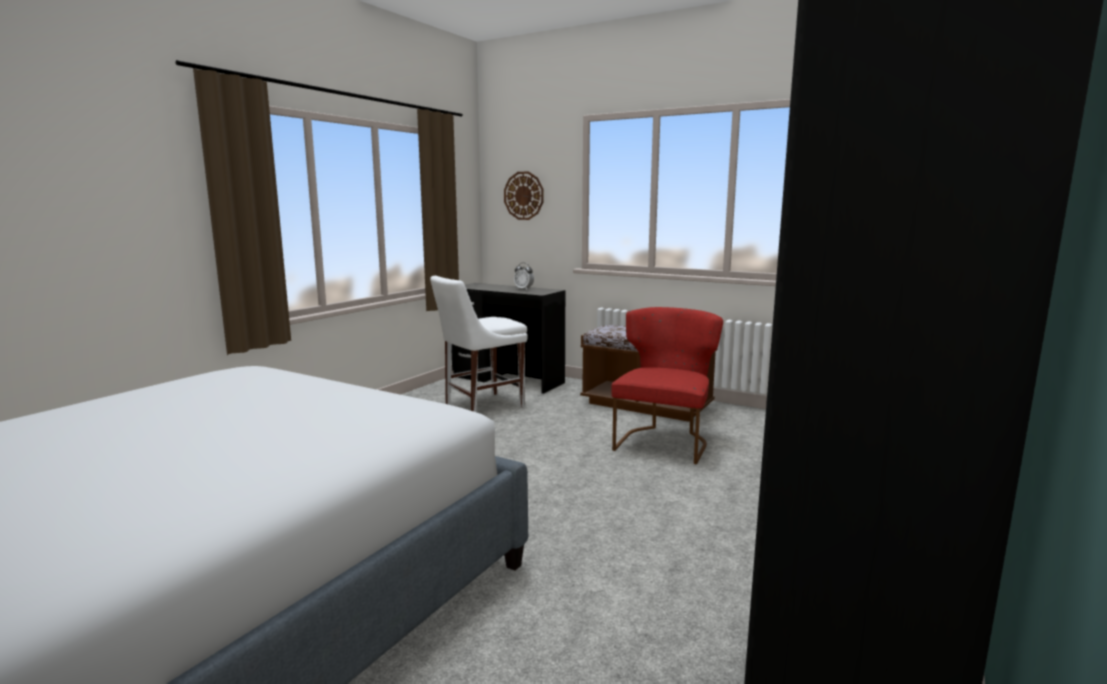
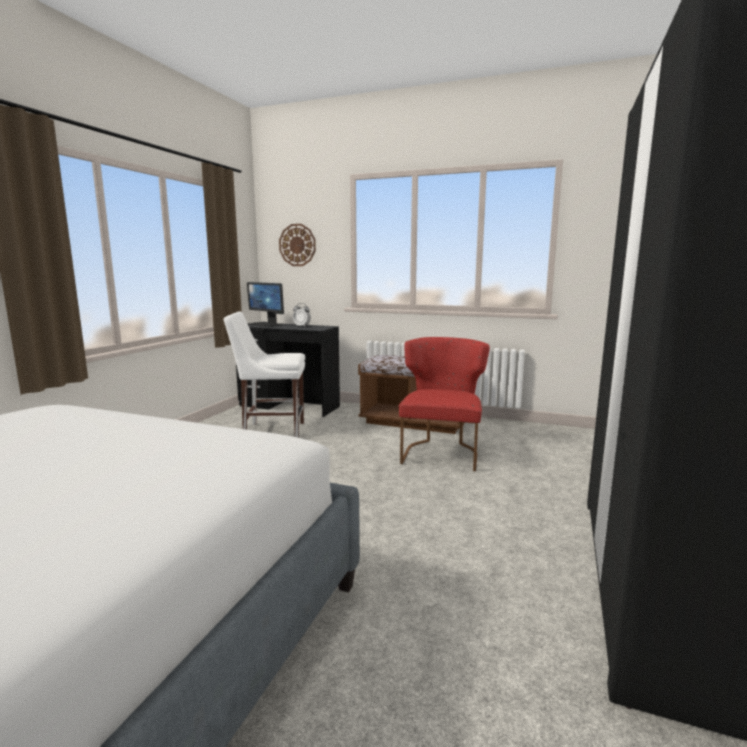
camera: 10 degrees left, 0 degrees up
(480, 406) = (271, 431): white chair -> white chair turned 45 degrees clockwise
(485, 286) = (266, 324): none -> monitor

